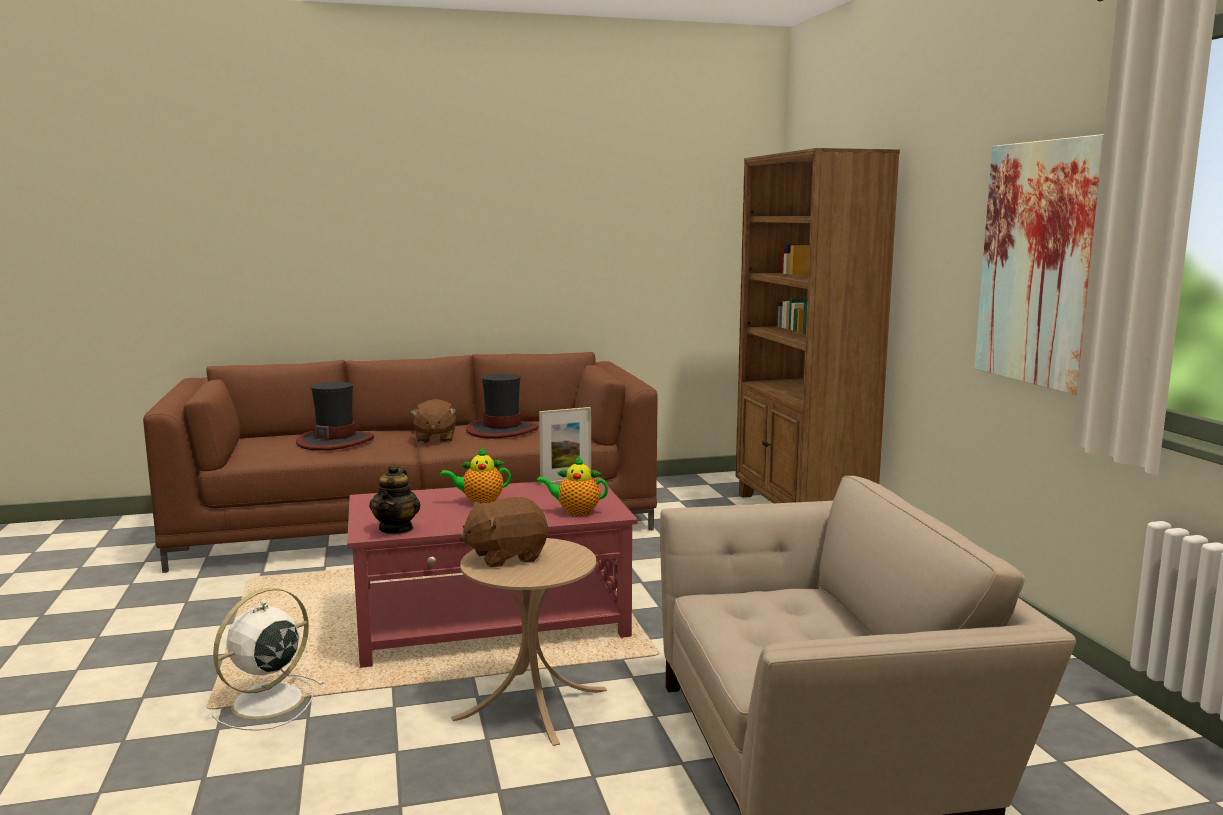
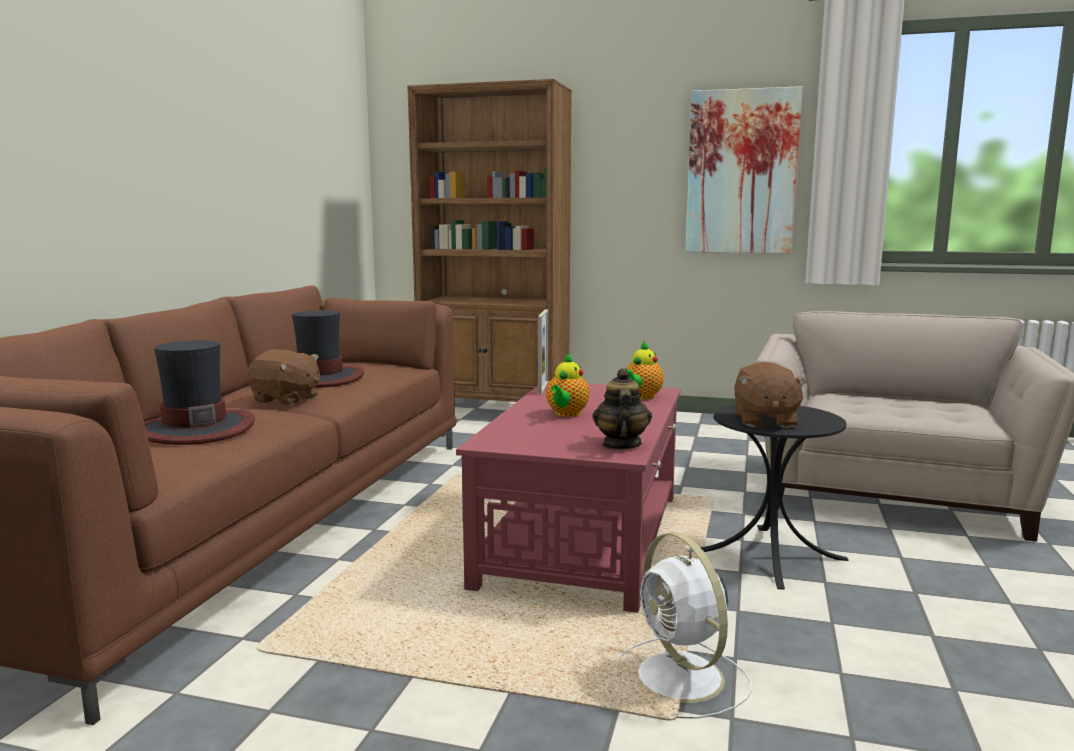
camera: 60 degrees left, 0 degrees up
(396, 529) = (621, 445): teapot -> teapot turned 120 degrees counterclockwise
(531, 704) = (770, 554): beige side table -> black side table

